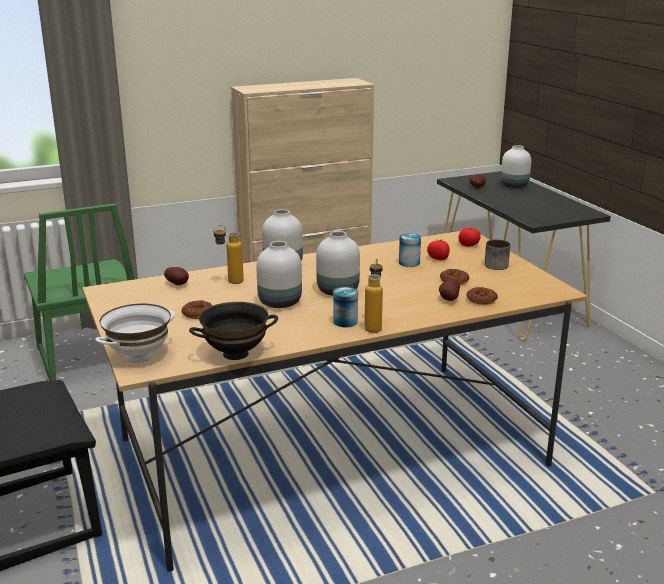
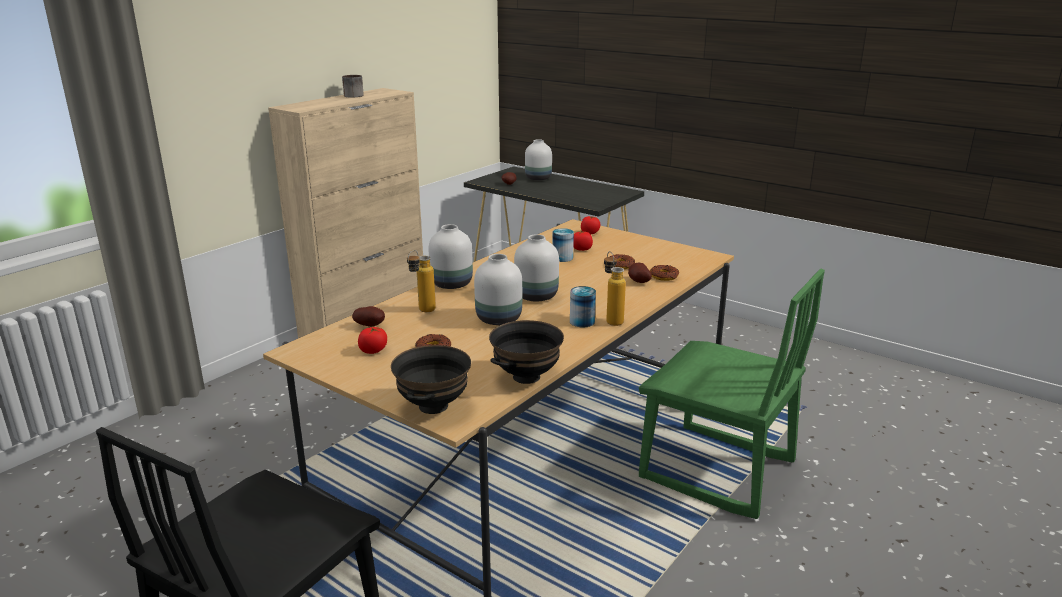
camera: 30 degrees left, 0 degrees up
(88, 359) = (177, 450): green chair -> green chair (716, 471)
(139, 356) = (432, 406): white bowl -> black bowl
(155, 304) = (373, 350): none -> tomato
(495, 264) = (633, 244): mug -> mug (352, 95)

